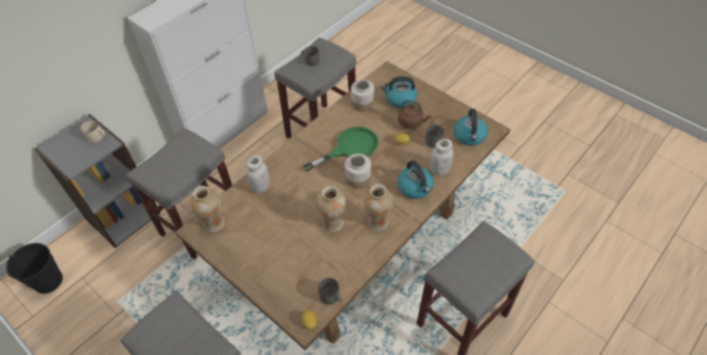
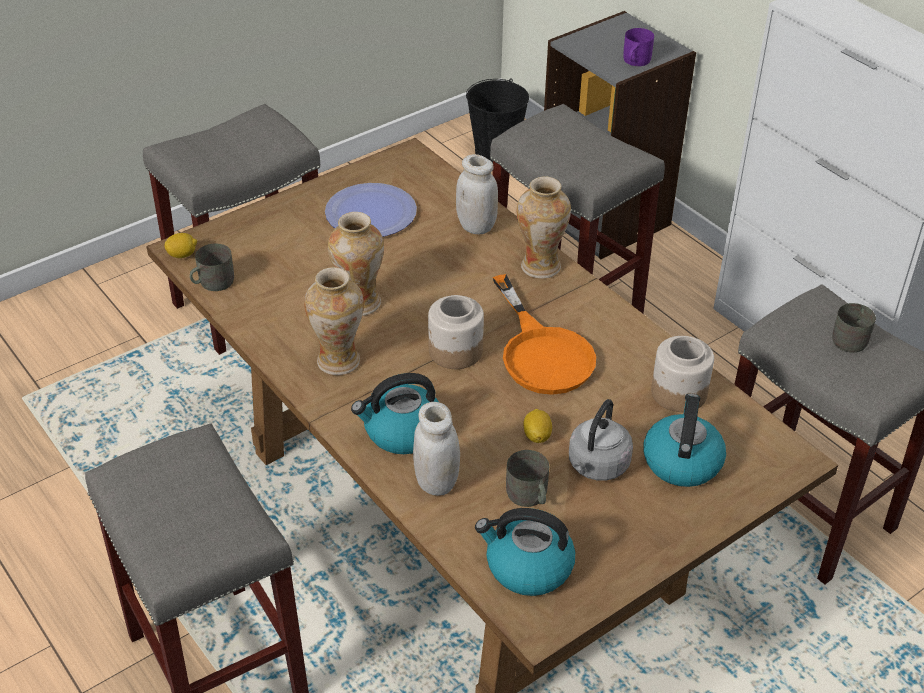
camera: 100 degrees right, 10 degrees down
(97, 137) = (635, 61): beige mug -> purple mug
(214, 223) = (415, 173): vase -> vase (540, 266)
(254, 236) = (370, 213): none -> plate
(350, 148) = (541, 352): green frying pan -> orange frying pan
(412, 123) = (597, 466): brown kettle -> grey kettle

